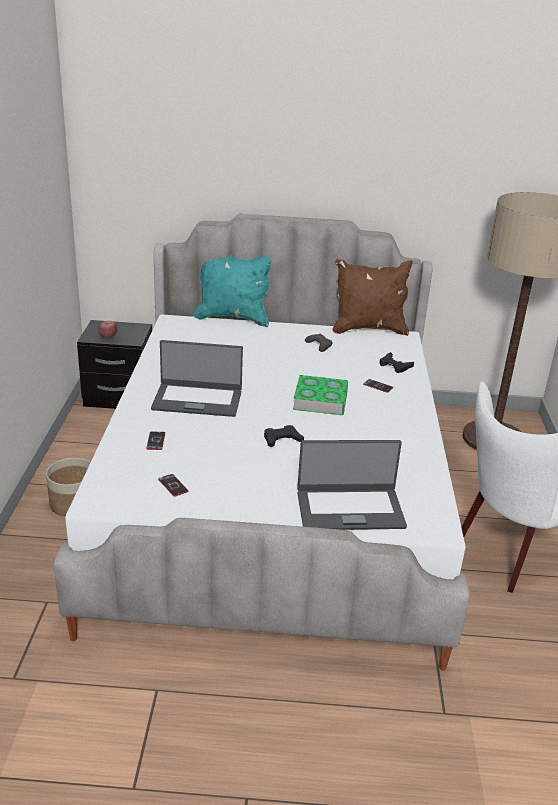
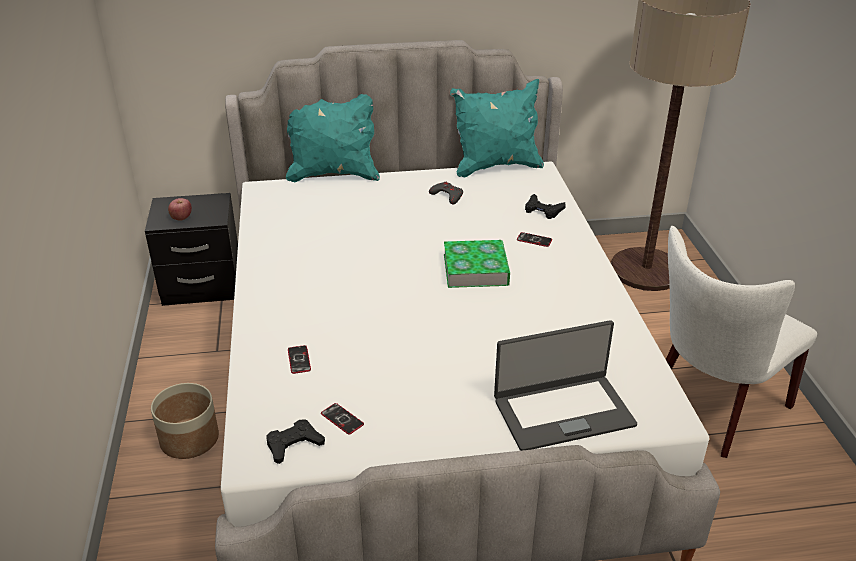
camera: 10 degrees left, 5 degrees up
(197, 400) = (330, 293): laptop -> none
(282, 439) = (450, 331): black game controller -> black game controller (293, 444)
(368, 329) = (496, 166): brown pillow -> turquoise pillow

